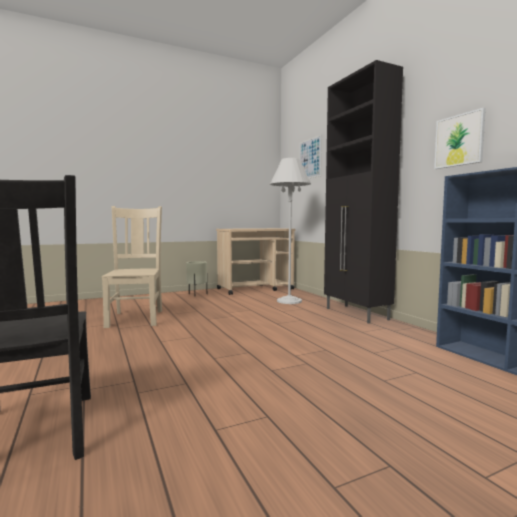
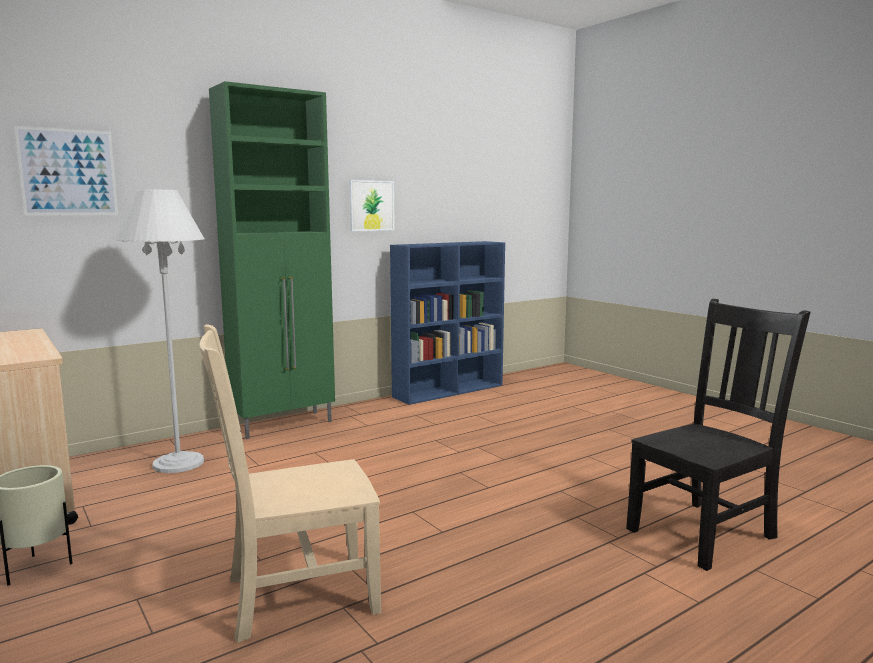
camera: 100 degrees left, 5 degrees up
(356, 314) = (285, 425): black cabinet -> green cabinet

